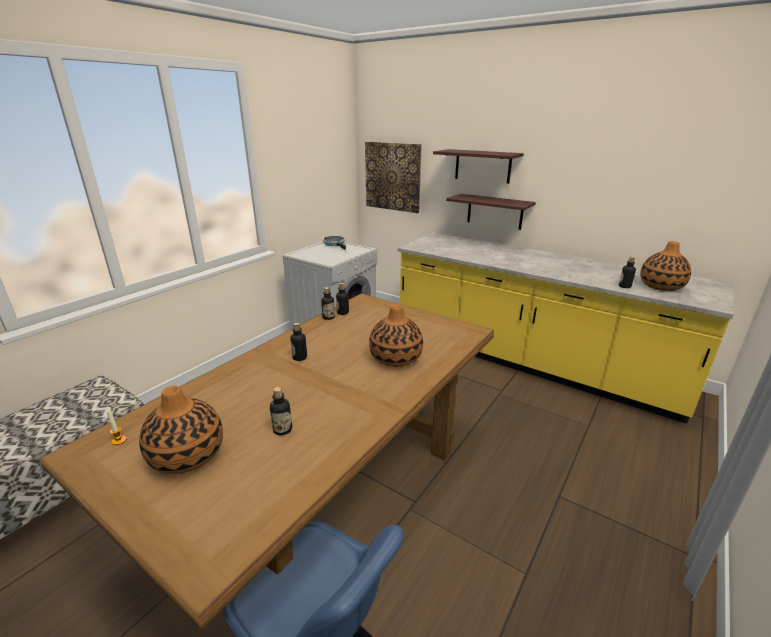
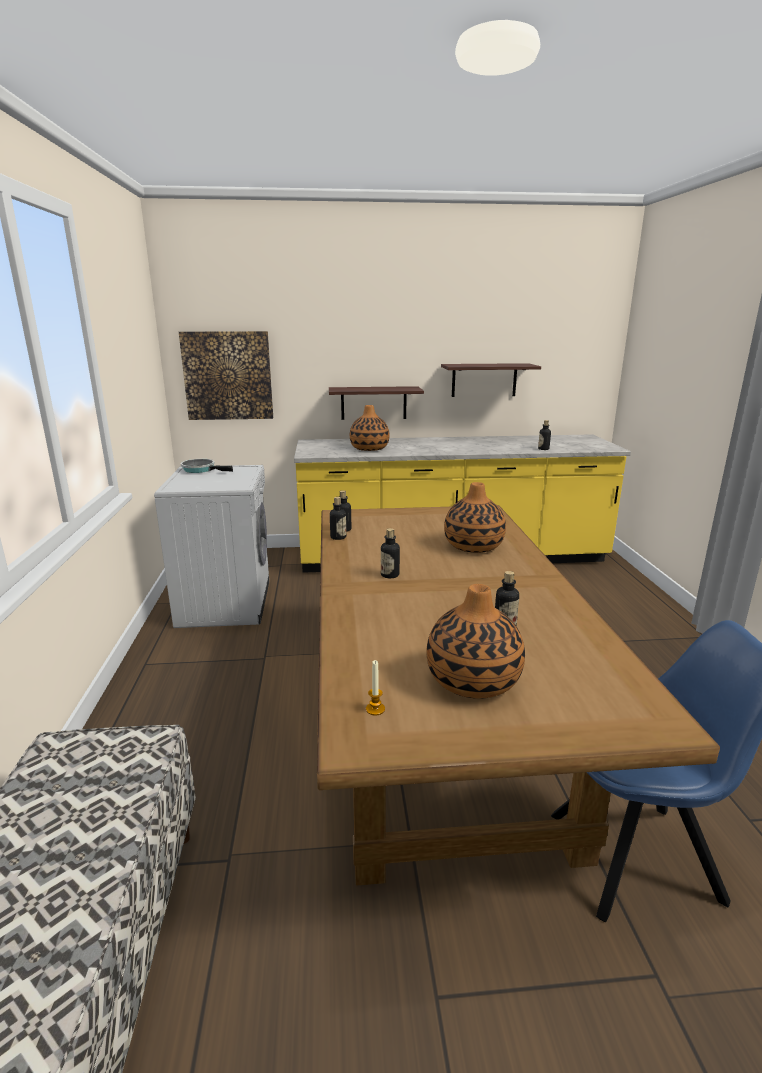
camera: 40 degrees left, 5 degrees down
(482, 166) = (353, 352): shelf -> shelf (484, 380)
(661, 286) = (563, 444): vase -> vase (369, 448)

